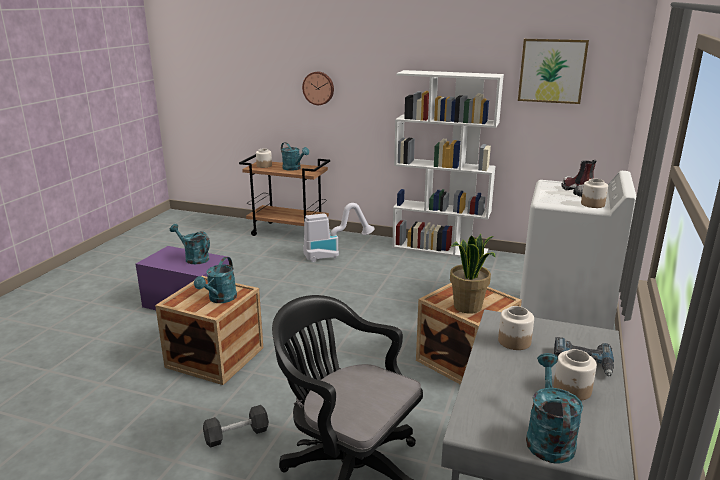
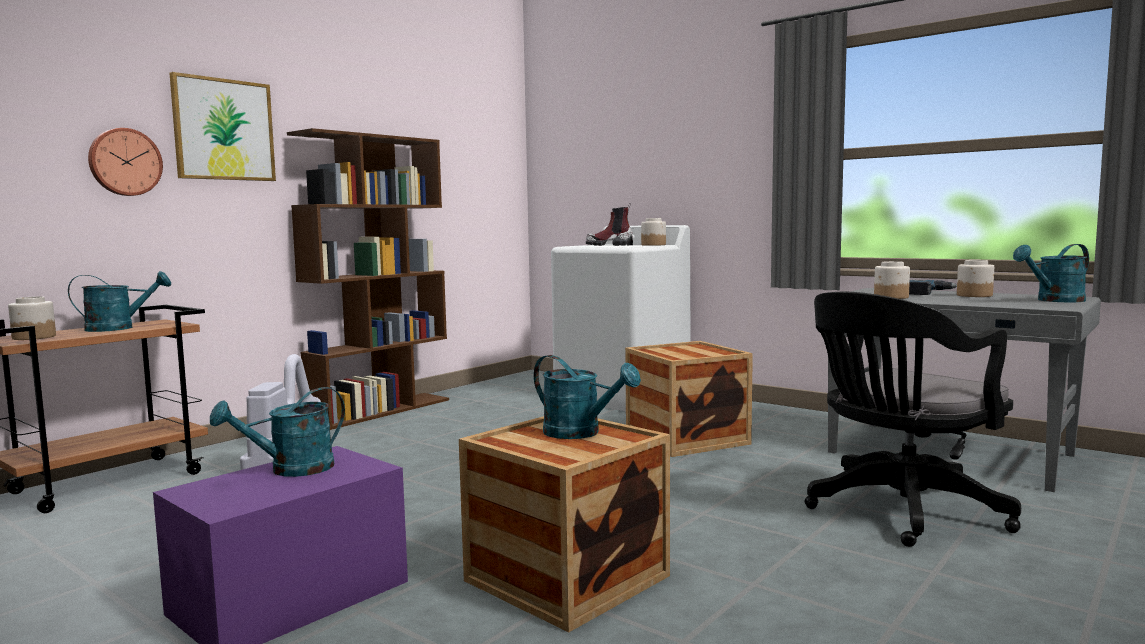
camera: 70 degrees left, 15 degrees down
(237, 435) = (822, 572): black dumbbell -> none
(440, 248) = (381, 410): white bookcase -> brown bookcase
(468, 307) = (703, 353): potted plant -> none
(548, 437) = (1054, 300): turquoise watering can -> turquoise watering can turned 45 degrees counterclockwise
(552, 71) = (457, 141): picture -> picture (223, 130)

